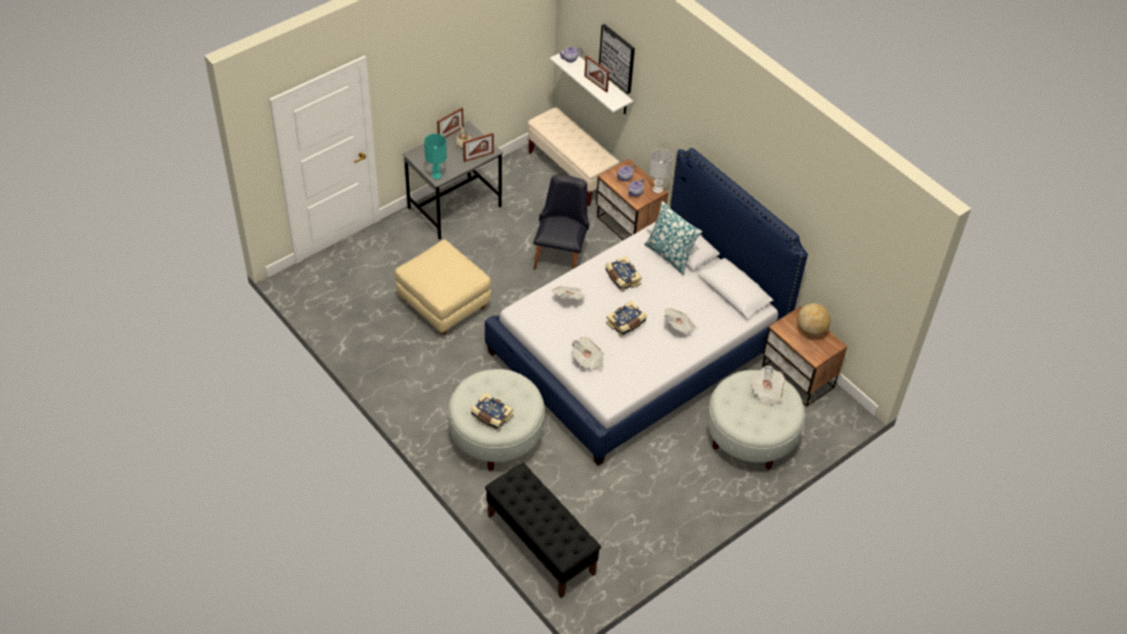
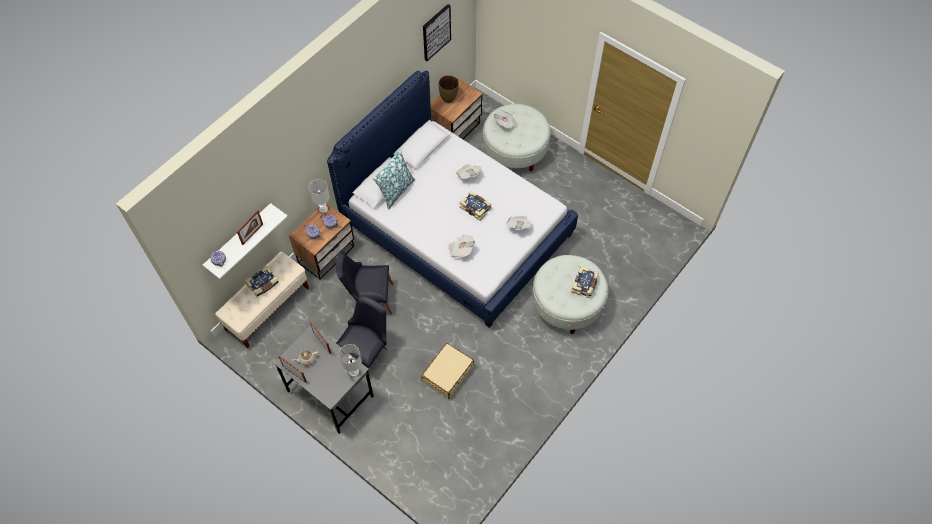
camera: 100 degrees left, 10 degrees up
(436, 175) = (354, 371): turquoise table lamp -> white table lamp
(443, 304) = (447, 373): beige ottoman -> beige suitcase
(492, 241) = (366, 352): none -> black chair
(540, 544) = (648, 257): black bench -> none
(617, 58) = (245, 201): picture -> picture (436, 32)
(622, 278) = (430, 218): book -> book (263, 285)
(811, 330) = (448, 98): globe -> brown vase

